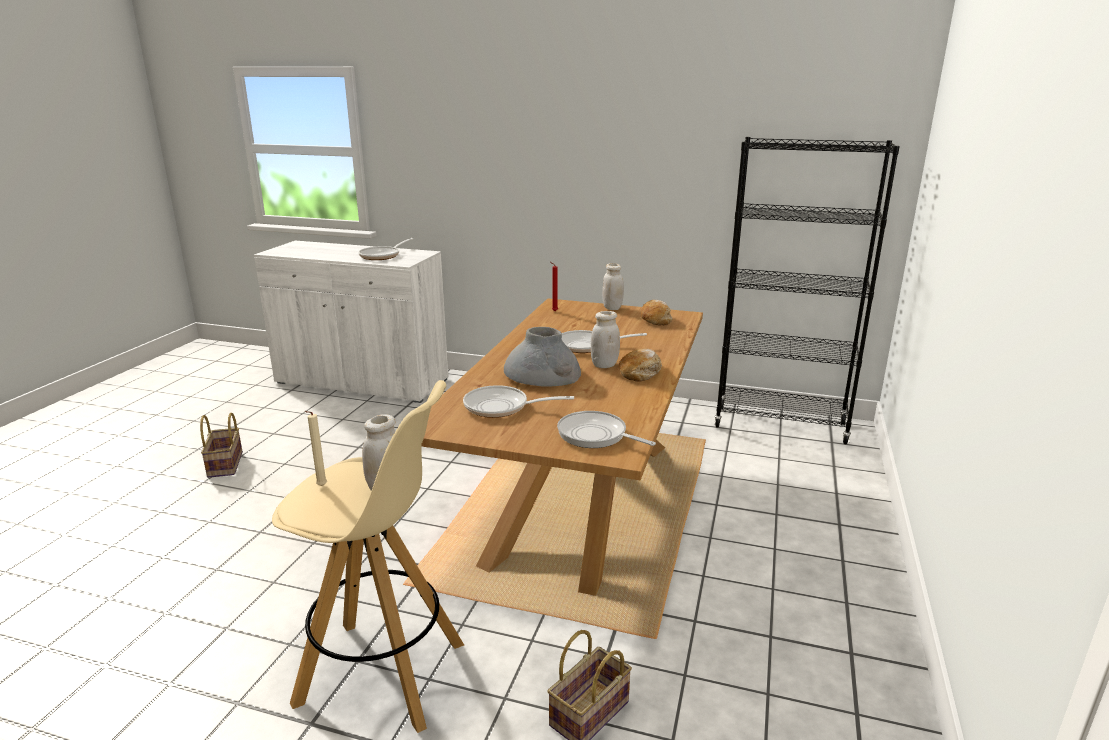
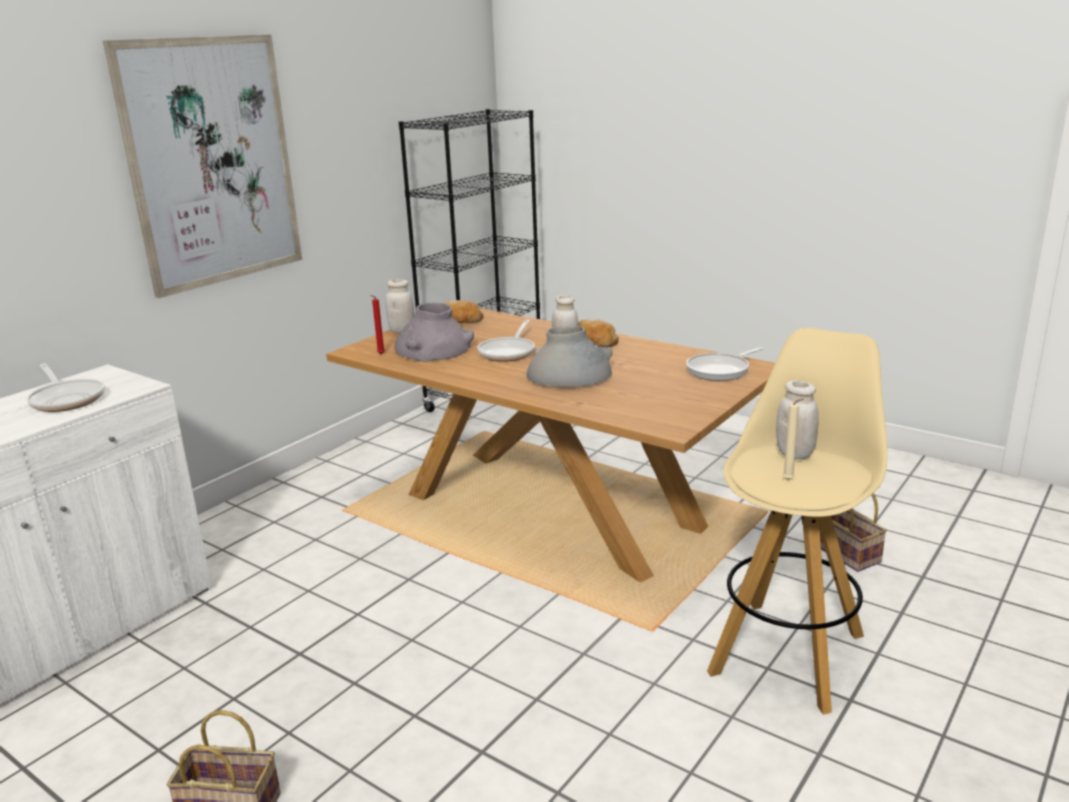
camera: 70 degrees left, 0 degrees up
(502, 407) = (643, 397): frying pan -> none
(557, 143) = (212, 162): none -> picture
(578, 323) = (434, 348): none -> grey vase

